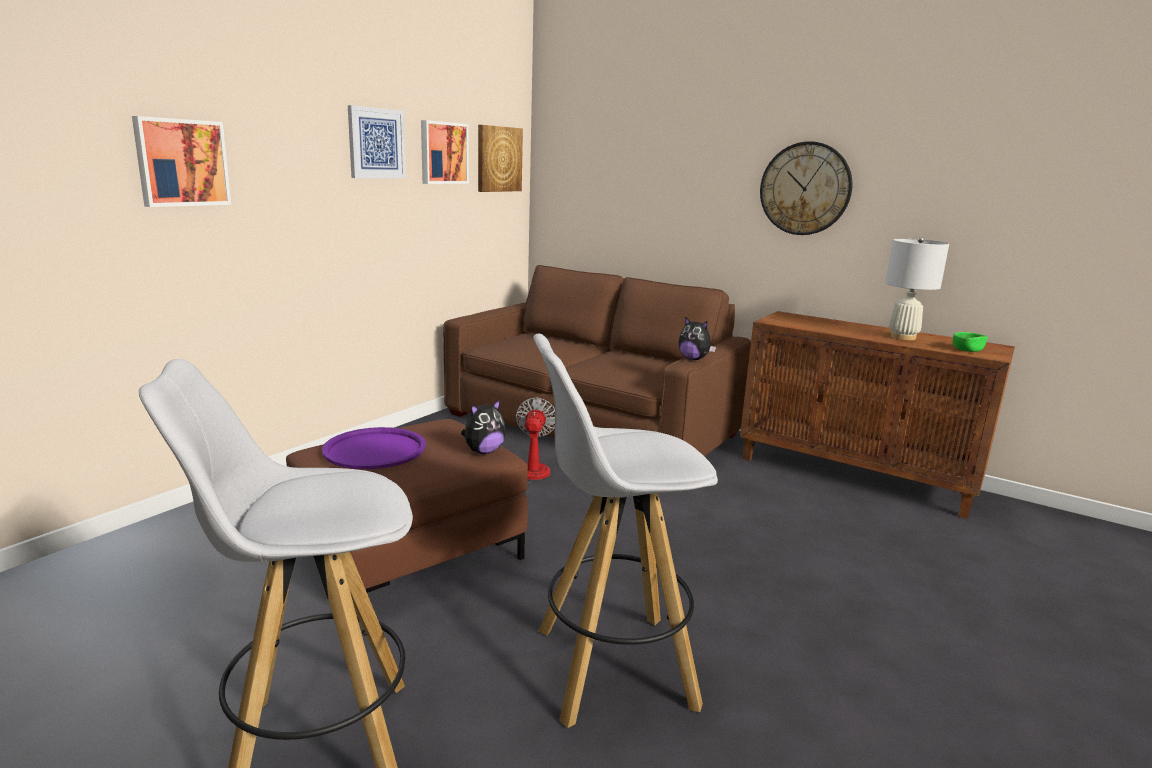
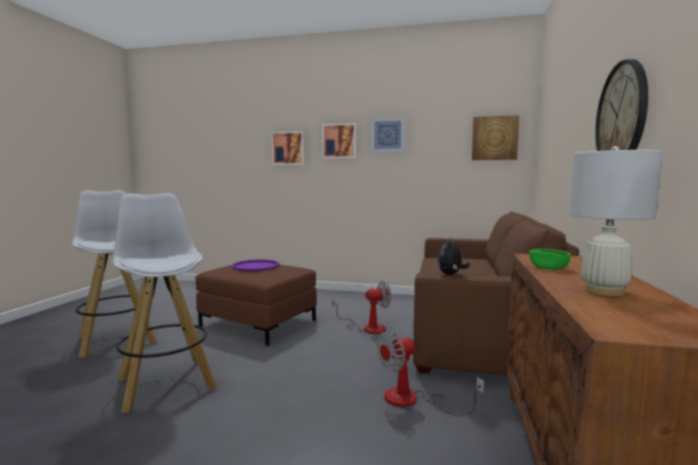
camera: 70 degrees right, 10 degrees down
(443, 153) = (439, 137): picture -> picture (339, 141)
(483, 451) = (268, 278): plush toy -> none
(734, 499) = (413, 400): none -> fan
(967, 350) = (618, 318): green bowl -> green bowl (548, 268)

